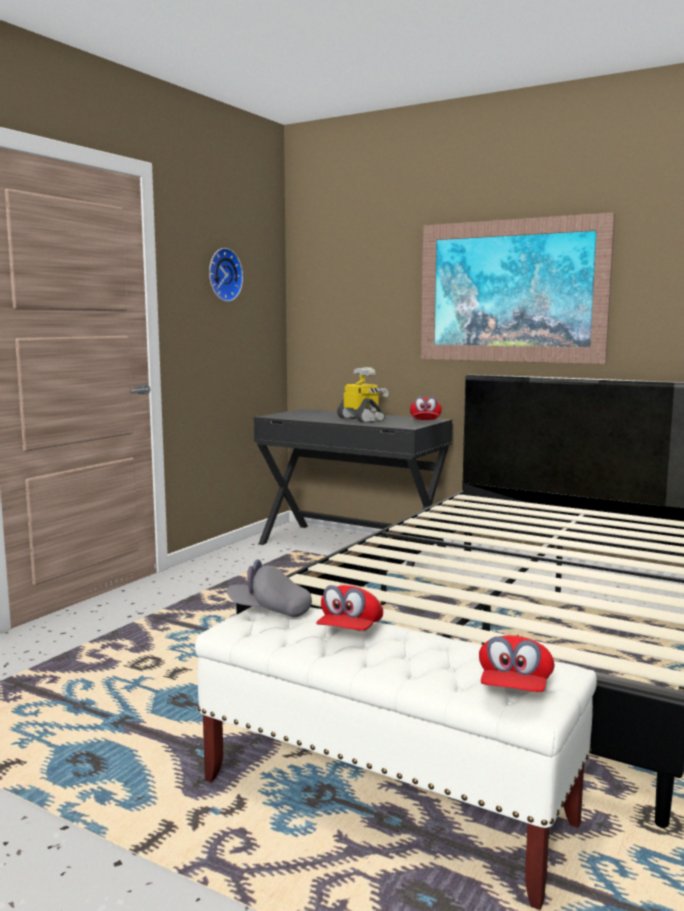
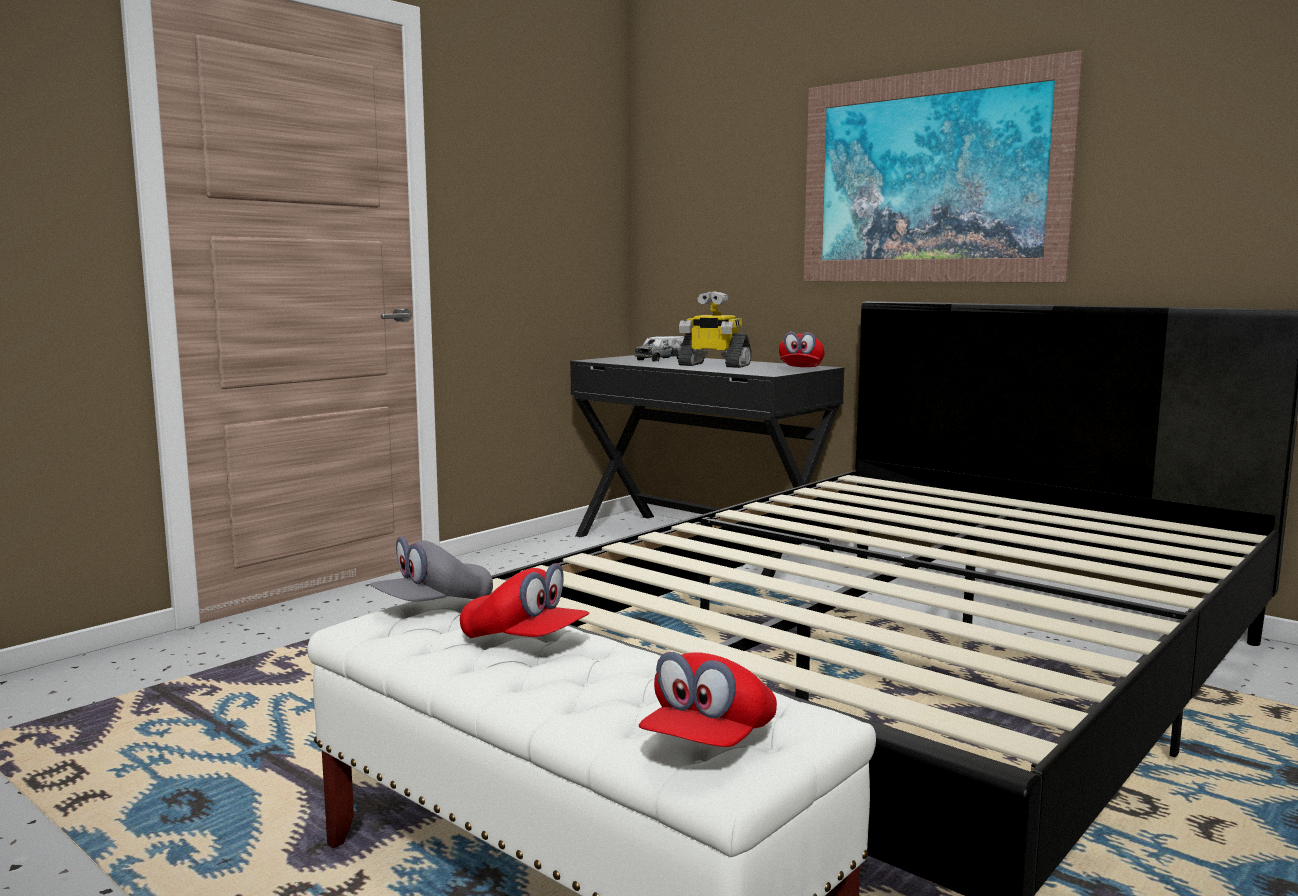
camera: 10 degrees right, 0 degrees up
(222, 275) = (530, 164): wall clock -> none
(269, 611) = (433, 606): grey cap -> grey cap turned 60 degrees counterclockwise
(318, 414) = (662, 359): none -> toy truck
(350, 631) = (524, 641): red cap -> red cap turned 90 degrees counterclockwise
(361, 419) = (713, 365): toy robot -> toy robot turned 135 degrees clockwise

